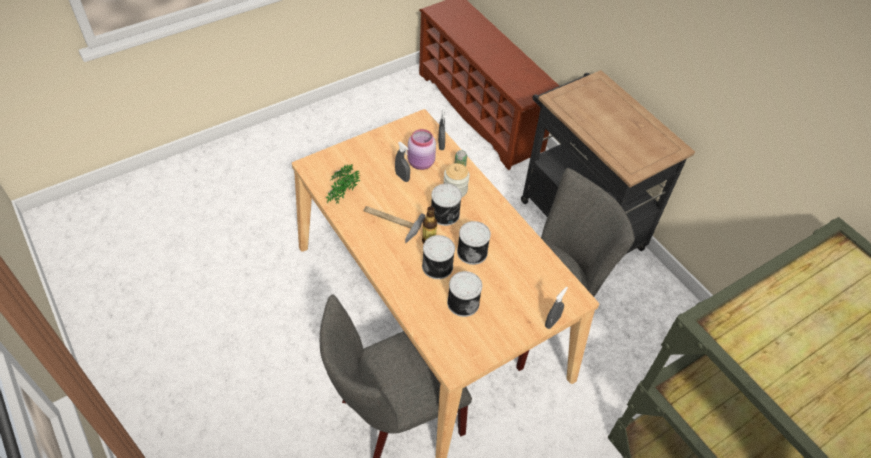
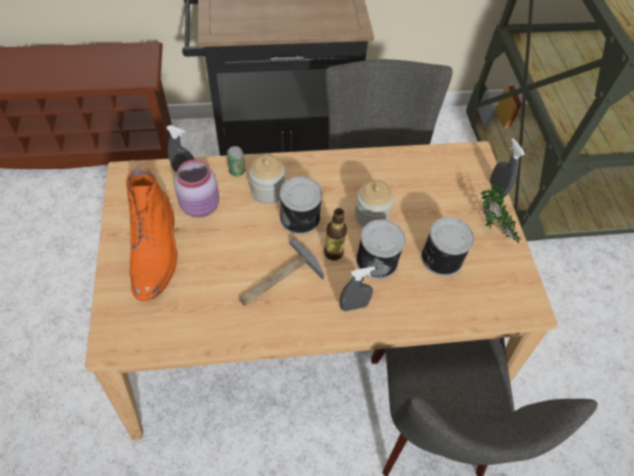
camera: 65 degrees left, 5 degrees up
(342, 196) = (199, 322): potted plant -> potted plant (492, 229)
(376, 157) = (156, 251): none -> orange boot
(402, 177) = (211, 236): grey spray bottle -> grey spray bottle (354, 305)
(472, 251) = (371, 215): can -> jar

